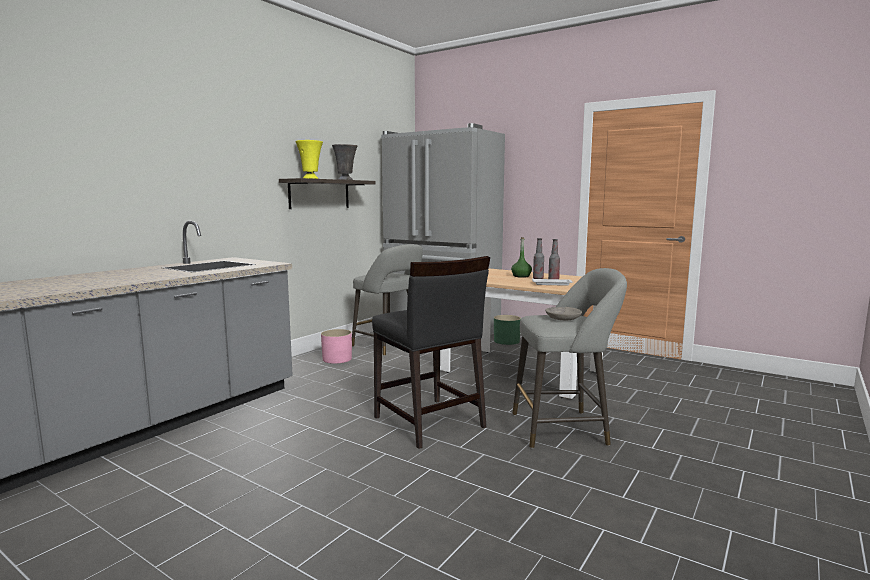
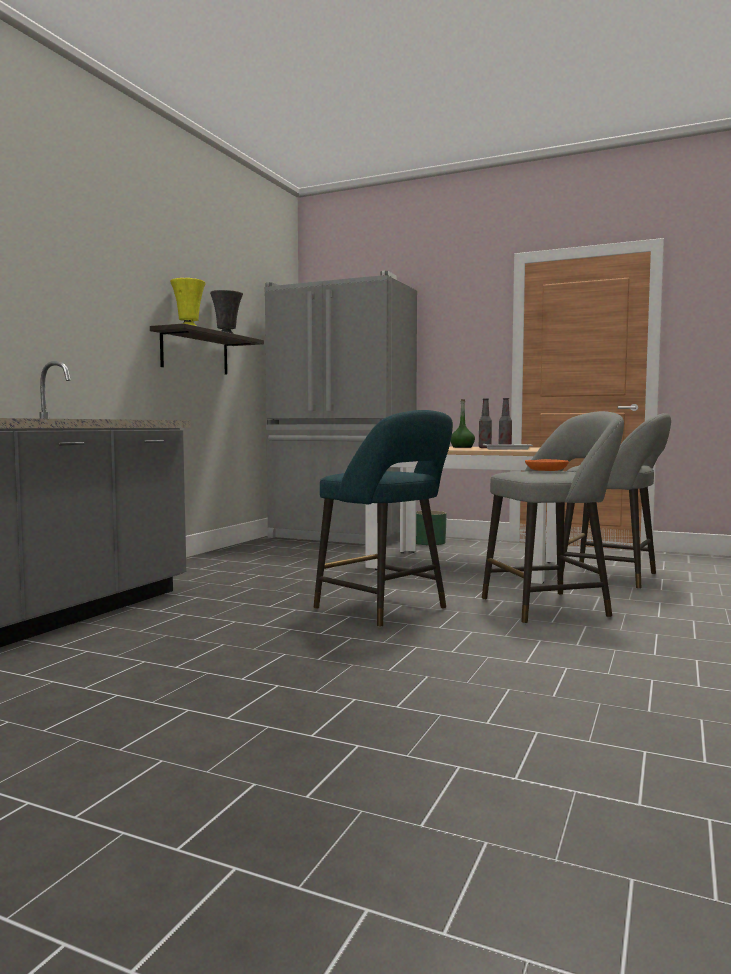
camera: 10 degrees left, 5 degrees down
(337, 359) = (224, 564): pink planter -> none
(389, 346) = (285, 551): grey stool -> grey stool (614, 578)
(429, 422) = (385, 610): black chair -> turquoise stool
(563, 318) = (546, 470): grey bowl -> orange bowl

